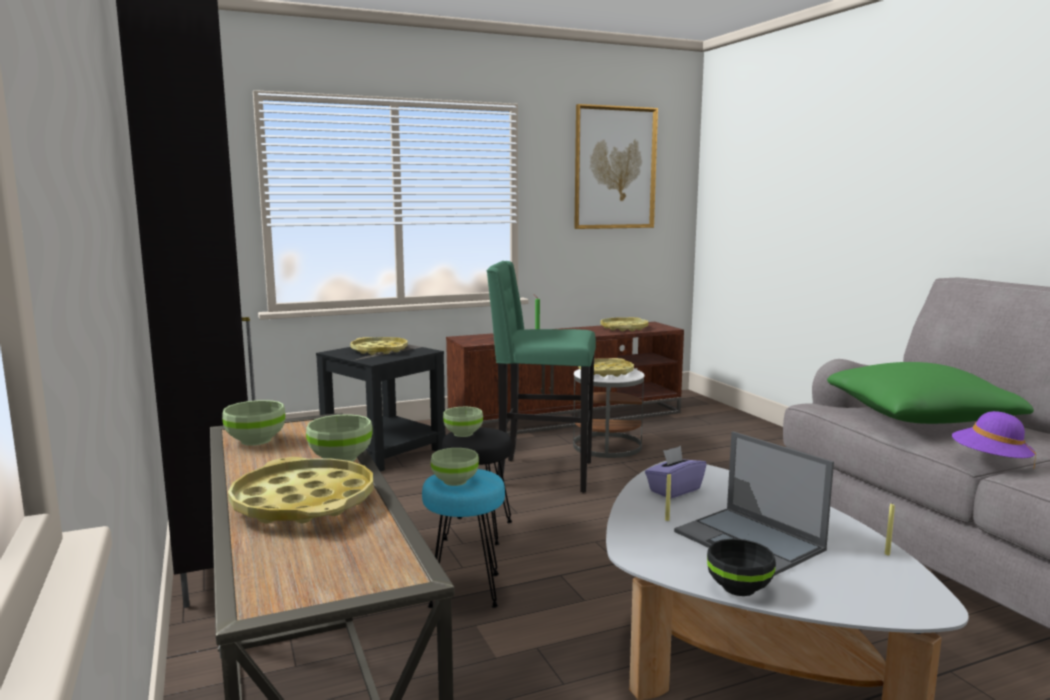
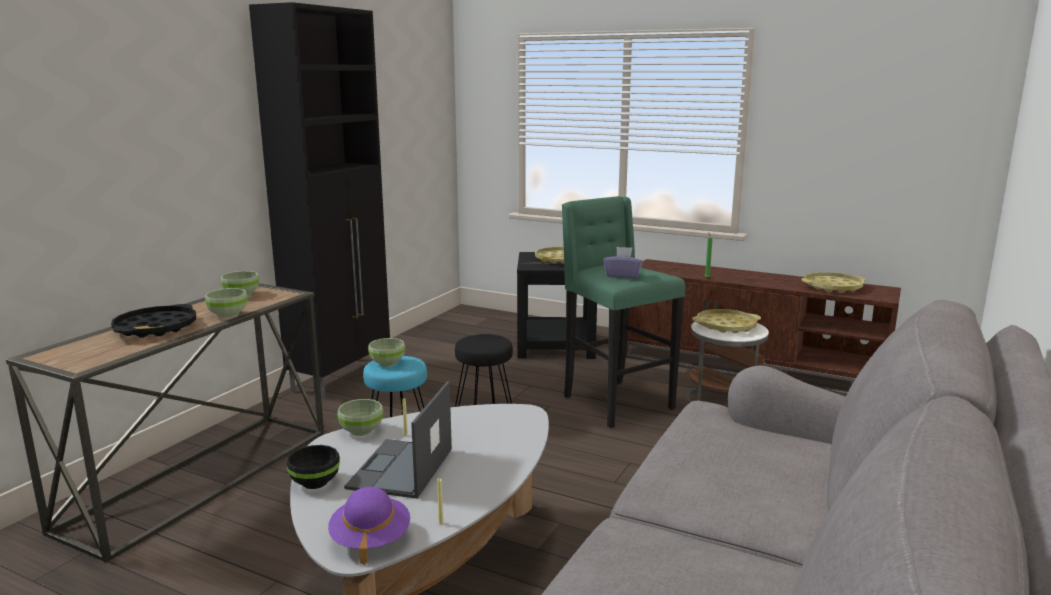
camera: 50 degrees right, 5 degrees up
(304, 502) = (156, 328): yellow tray -> black tray
(463, 434) = (478, 338): green bowl -> green bowl (361, 431)
(615, 168) = (877, 97): picture -> none
(674, 490) = (468, 423): purple tissue box -> purple tissue box (622, 276)
(919, 417) = (739, 453): green pillow -> none
(990, 461) = (646, 507): purple hat -> purple hat (370, 539)

